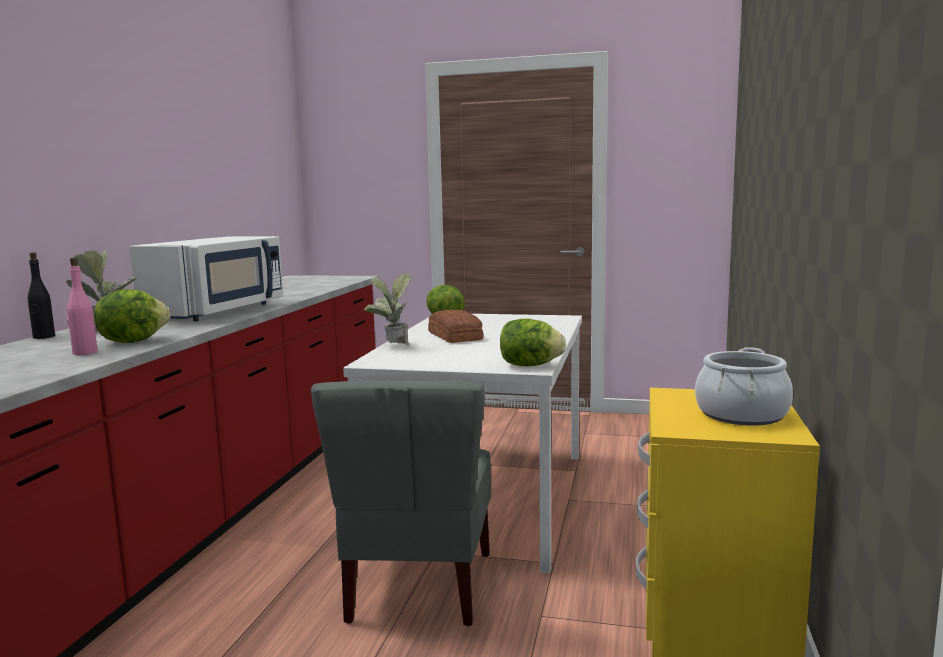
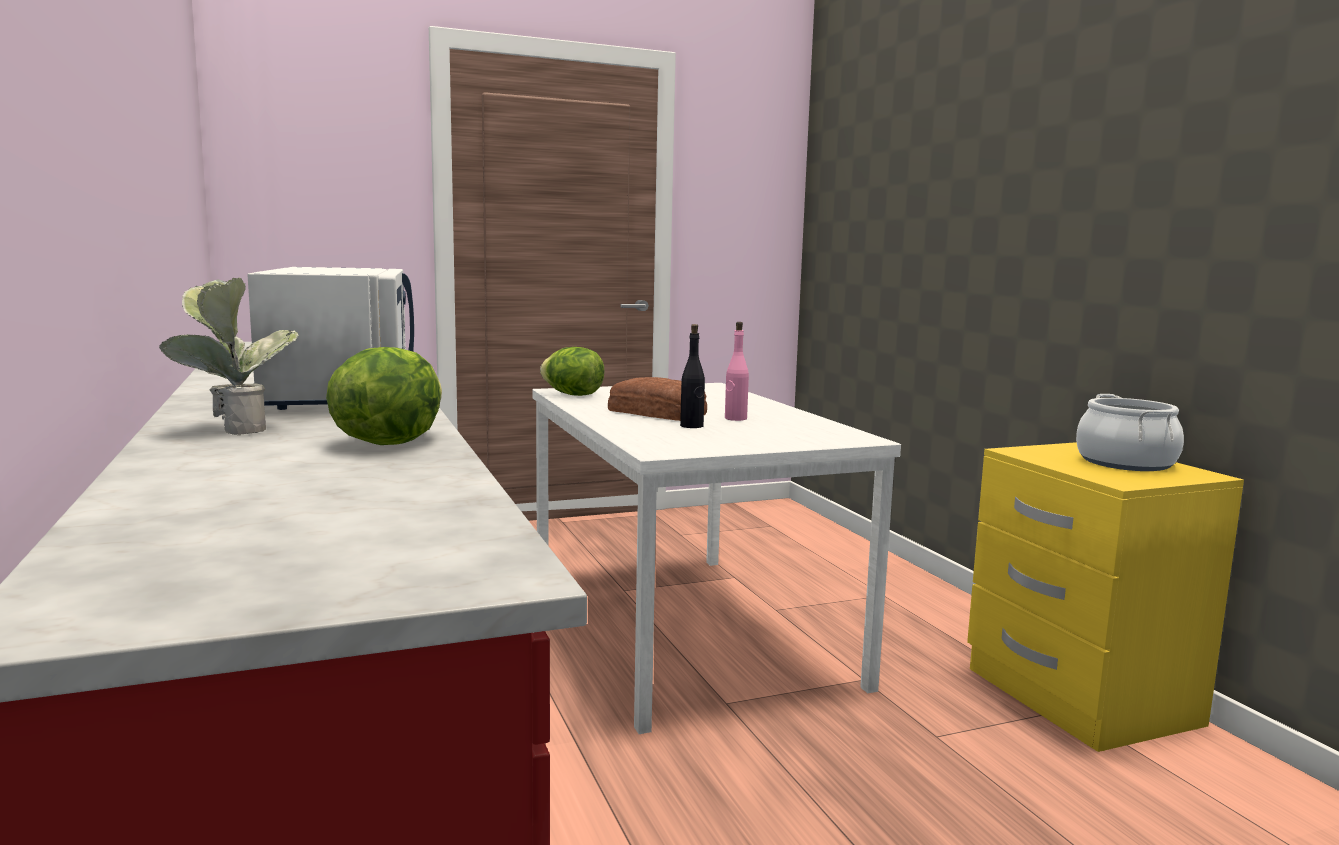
camera: 35 degrees left, 0 degrees up
(43, 337) = (153, 451): black bottle -> black bottle (692, 426)
(84, 352) = (373, 464): pink bottle -> pink bottle (735, 418)
(392, 346) = (619, 431): potted plant -> none
(418, 587) = (772, 749): grey chair -> none
(530, 366) = (851, 437): lettuce -> none

